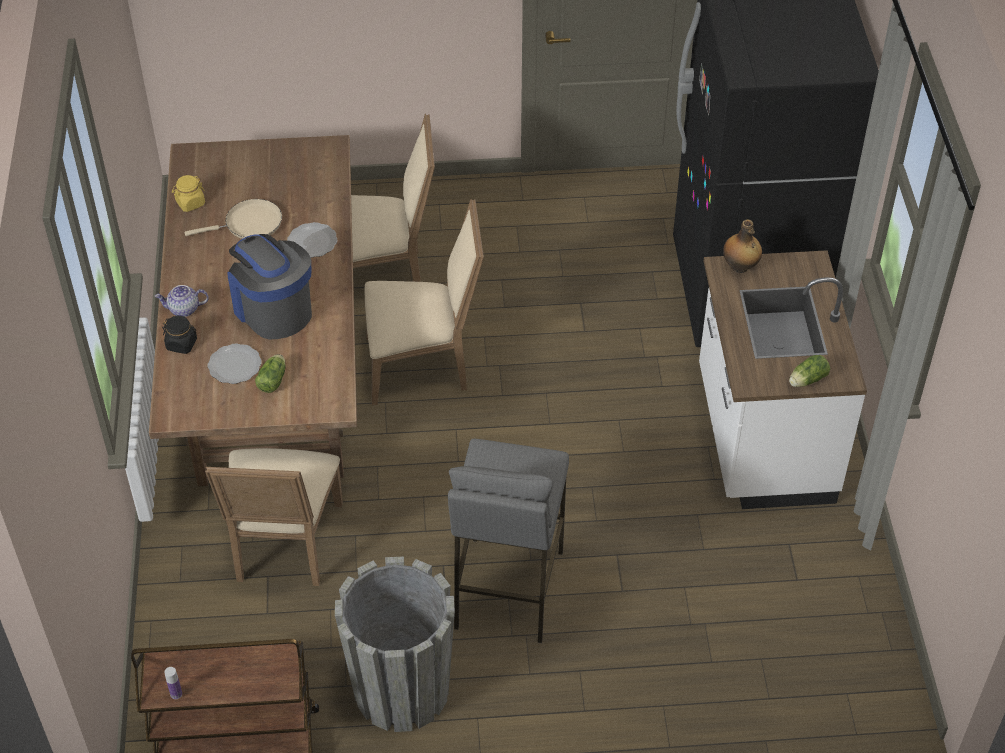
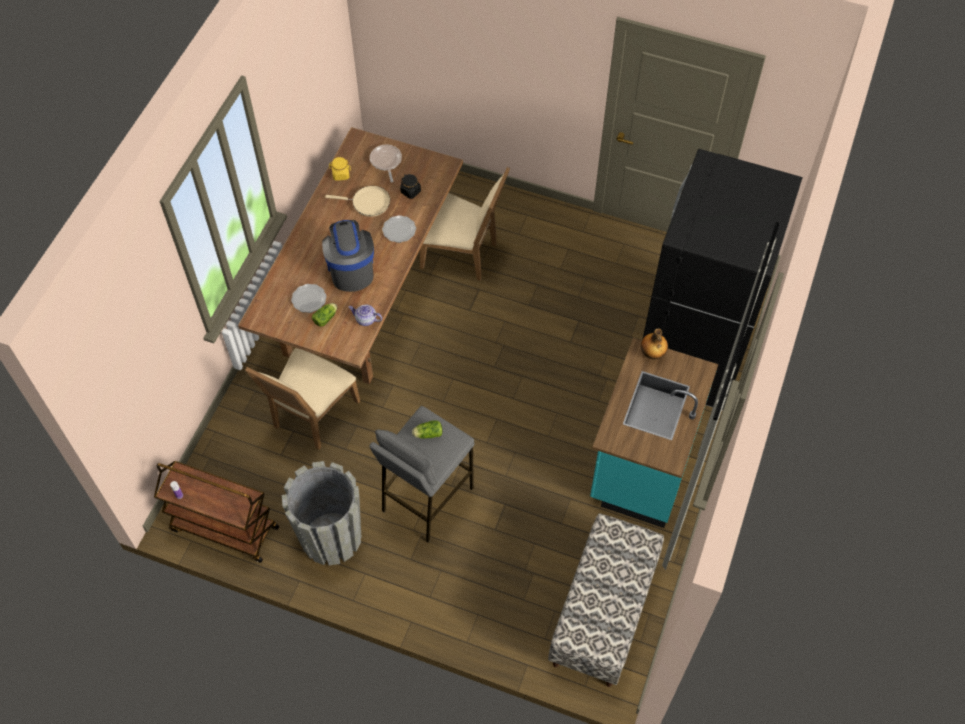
camera: 25 degrees right, 10 degrees up
(182, 344) = (286, 272): black jar -> black jar (411, 191)
(183, 309) = (299, 249): teapot -> teapot (365, 319)
(245, 169) = (386, 161): none -> frying pan
(423, 365) = (456, 326): beige chair -> none
(761, 437) = (642, 462): white counter -> turquoise counter
(806, 380) = (646, 453): lettuce -> lettuce (427, 434)
(824, 635) = (603, 613): none -> bench

